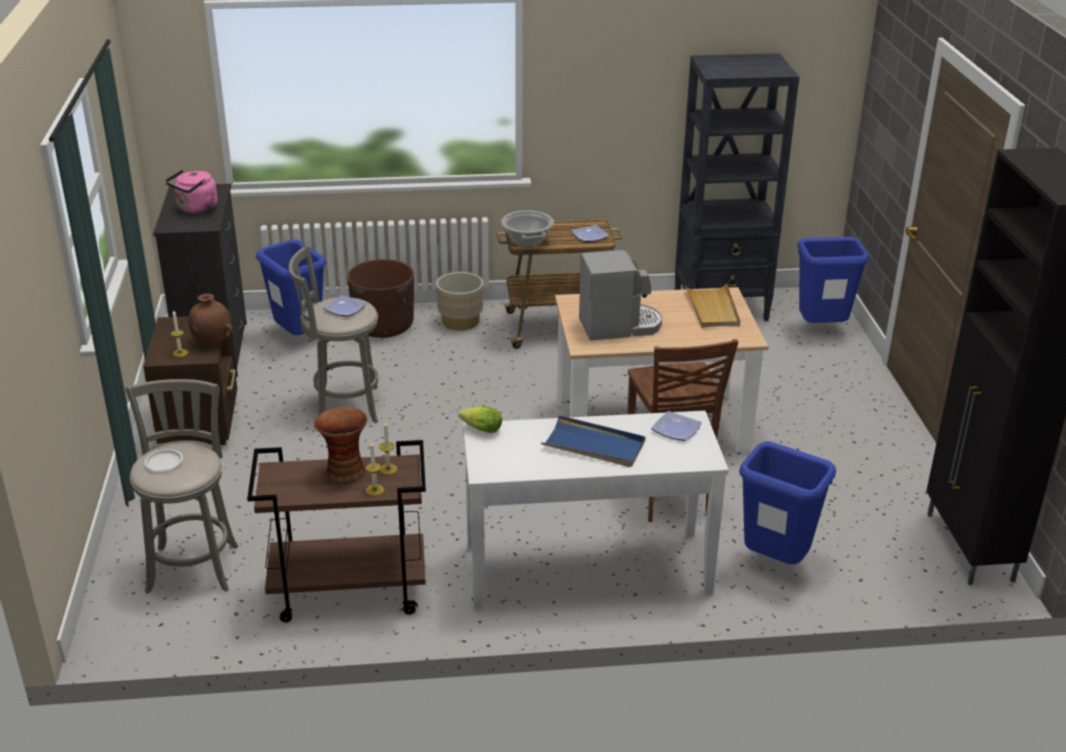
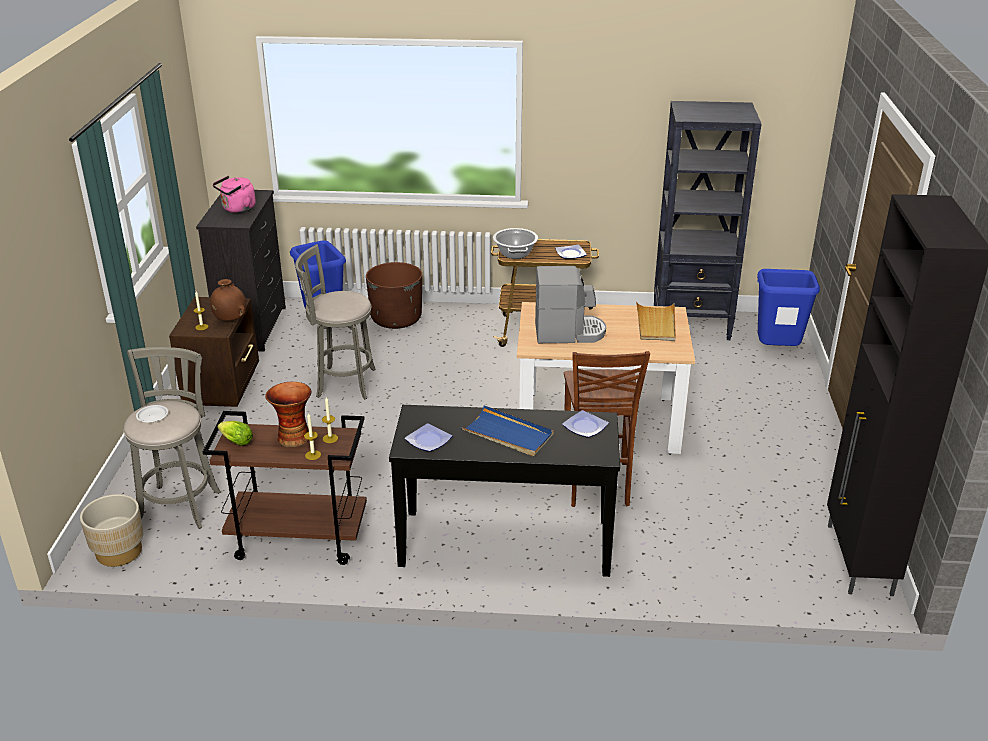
camera: 10 degrees right, 0 degrees up
(344, 309) = (343, 300): plate -> plate (427, 440)
(460, 321) = (461, 320): beige planter -> beige planter (119, 552)
(479, 429) = (414, 411): lettuce -> lettuce (235, 441)
(587, 570) = (505, 543): white console table -> black console table
(775, 563) = (674, 555): blue trash can -> none

